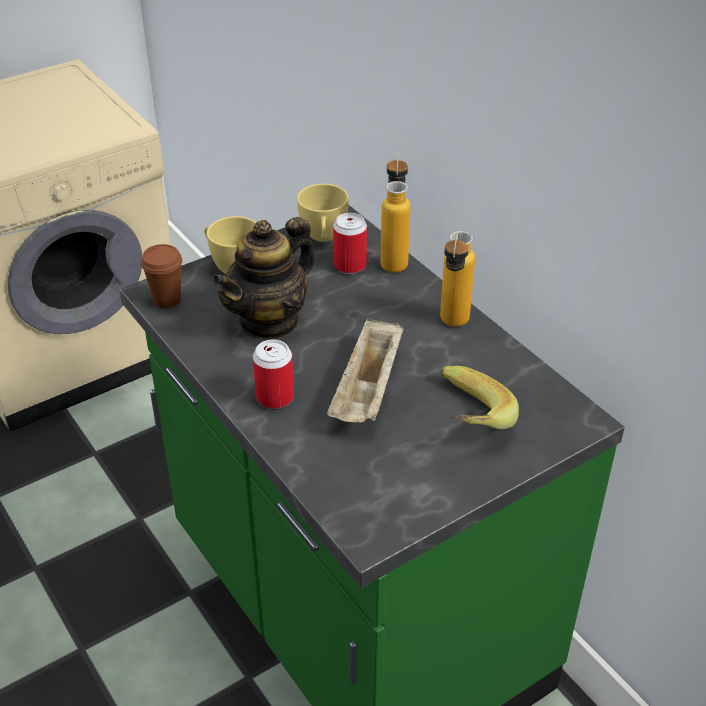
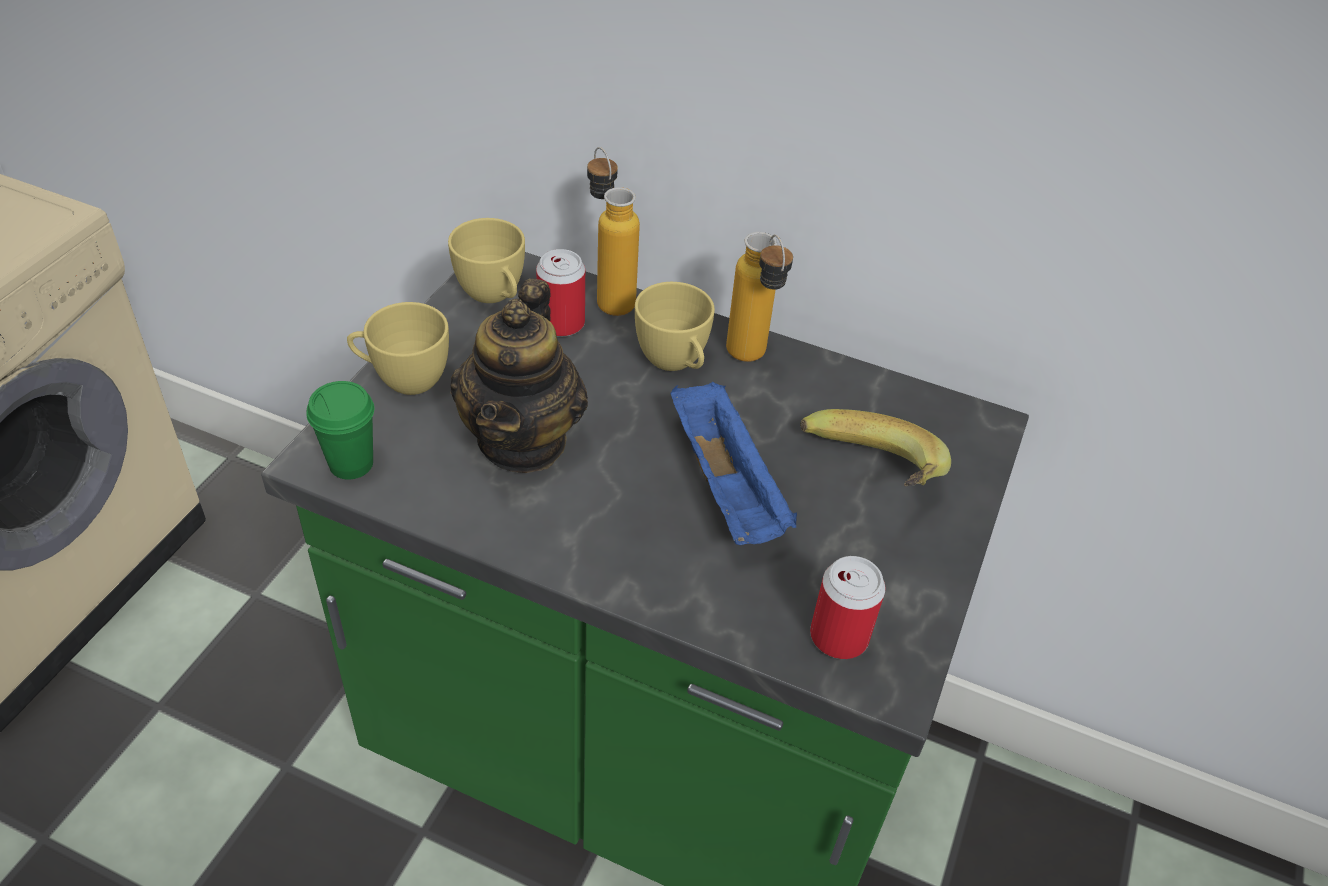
camera: 35 degrees left, 5 degrees up
(167, 300) = (351, 464): brown cup -> green cup
(275, 397) = (621, 546): can -> can (839, 636)
(368, 391) = (727, 487): beige tray -> blue tray
(401, 310) = (675, 363): none -> yellow cup

